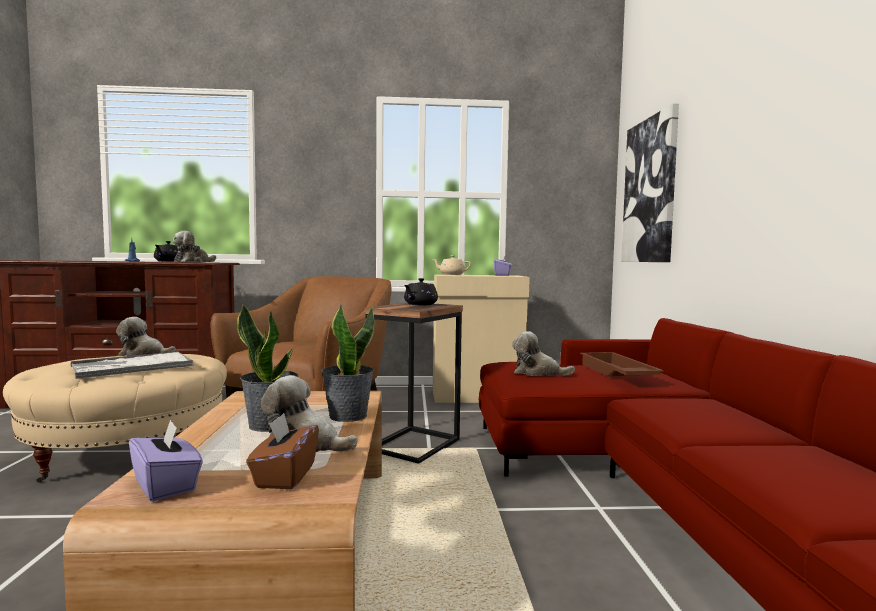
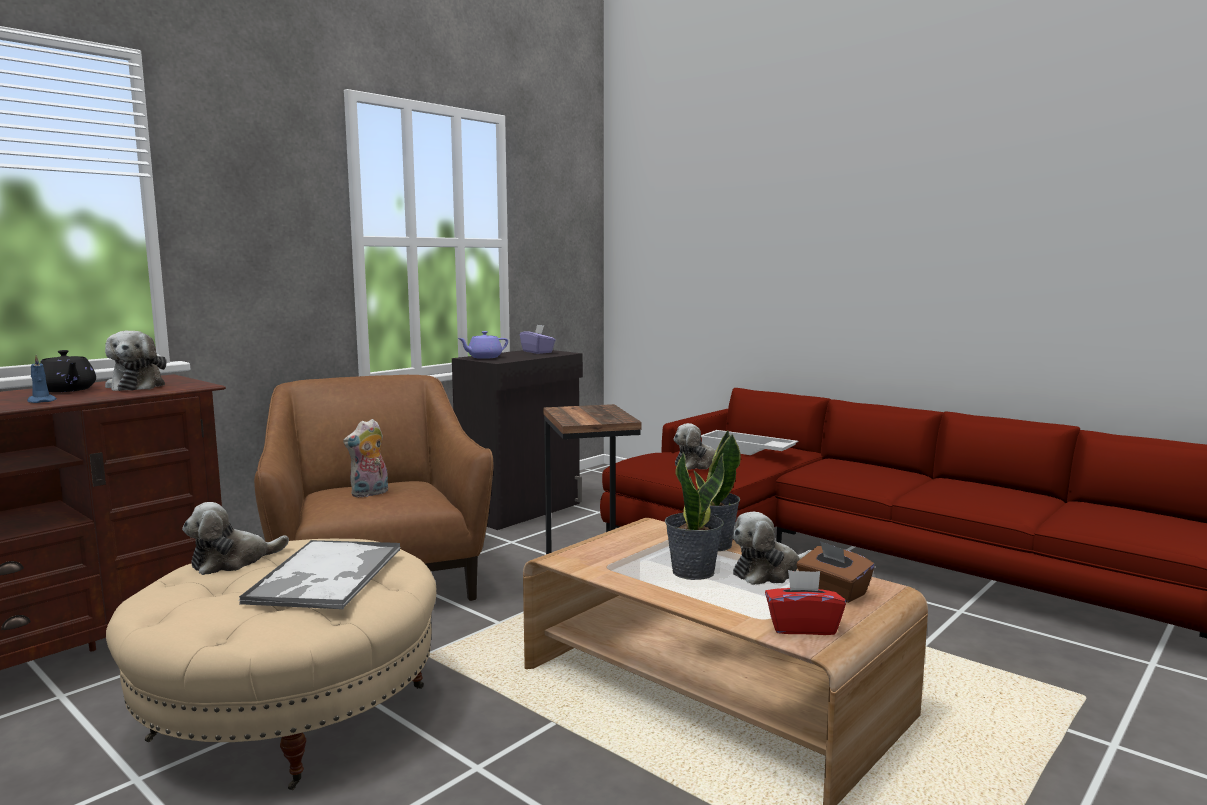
camera: 45 degrees left, 5 degrees up
(166, 485) = (802, 627): purple tissue box -> red tissue box
(291, 344) = (370, 494): none -> plush toy
(420, 304) = (582, 411): black teapot -> none
(451, 274) = (484, 357): beige teapot -> purple teapot
(477, 396) = (522, 510): beige cabinet -> black cabinet
(616, 373) = (746, 450): brown tray -> white tray
(650, 191) = (675, 248): picture -> none

